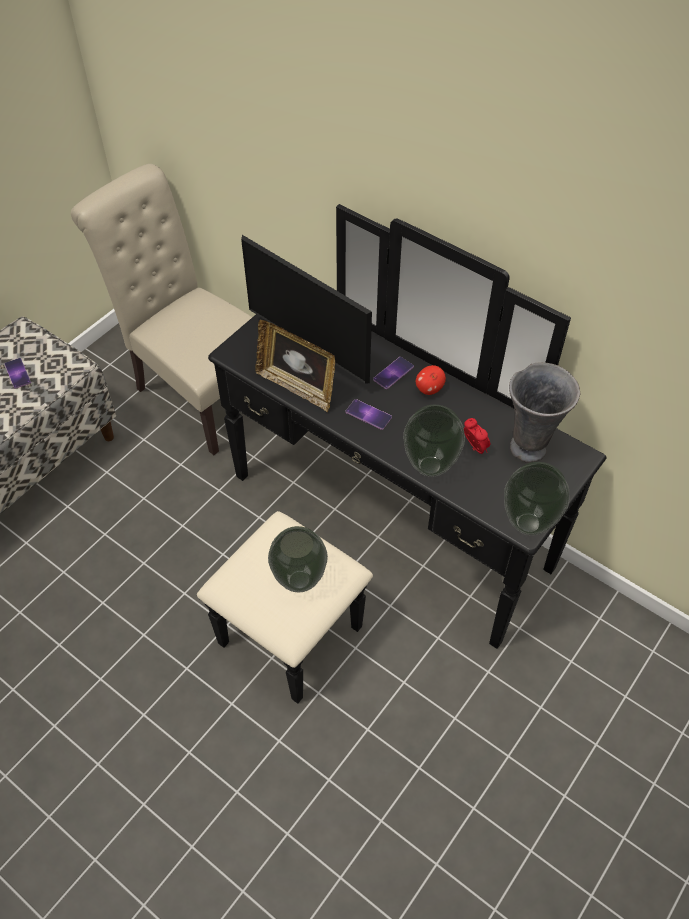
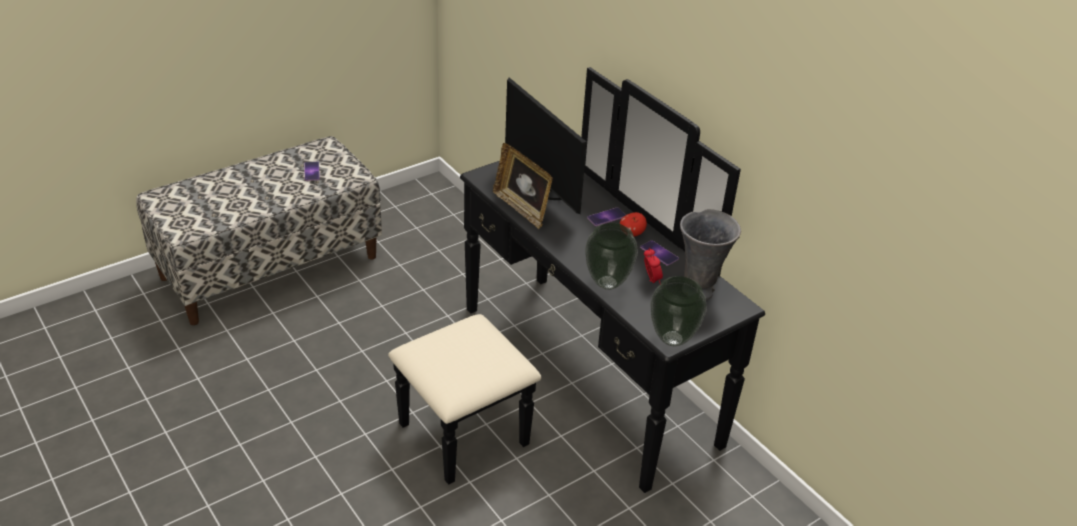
camera: 15 degrees right, 15 degrees down
(199, 392) = (461, 242): beige chair -> none
(300, 581) = (476, 361): vase -> none
(368, 414) = (572, 238): phone -> phone (659, 253)

